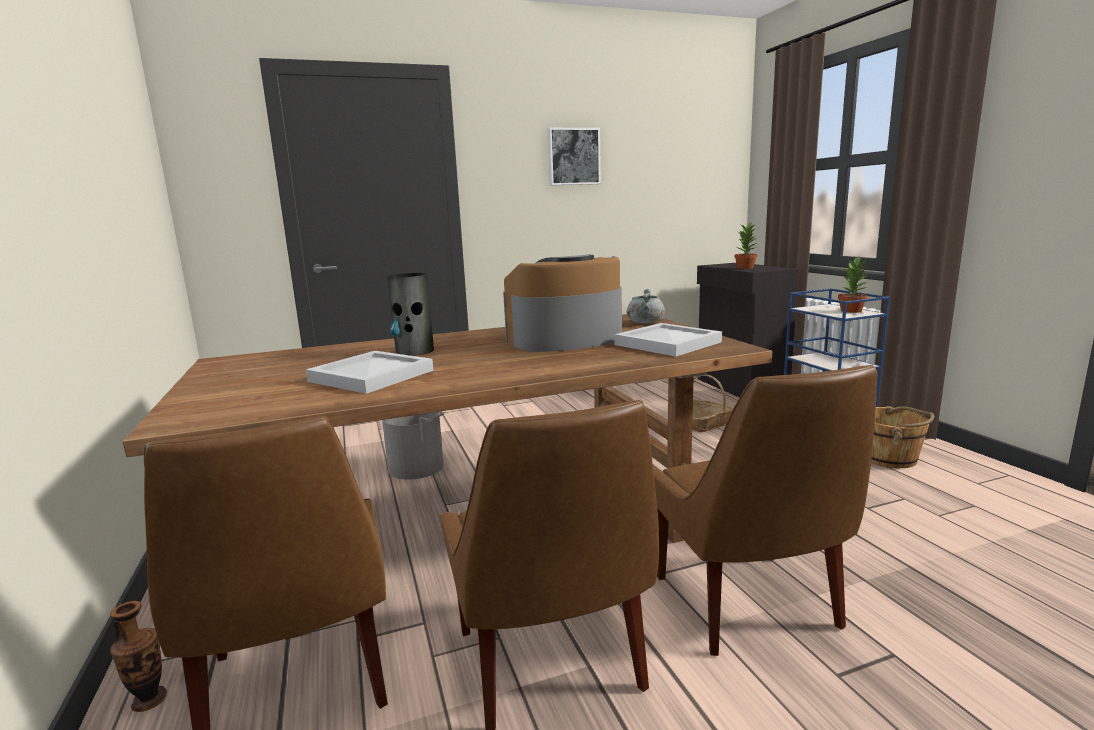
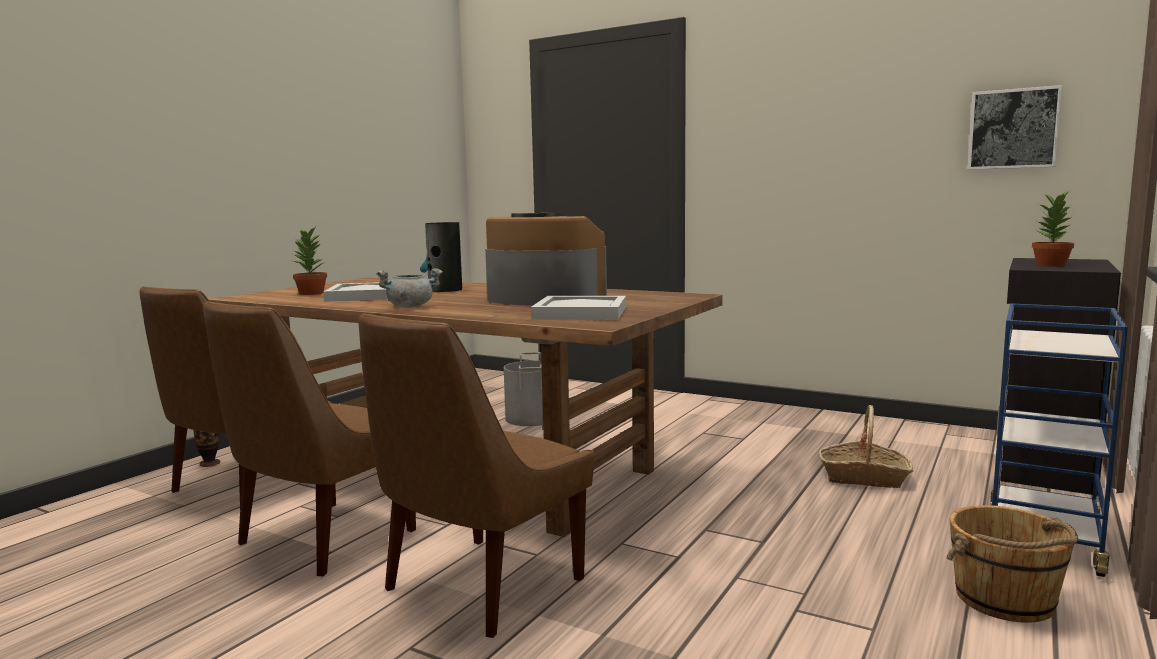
camera: 50 degrees right, 5 degrees down
(573, 157) = (826, 103): picture -> picture (1013, 129)
(645, 322) = (664, 300): grey cooking pot -> grey cooking pot (411, 306)
(851, 311) = (1079, 345): potted plant -> potted plant (311, 293)

